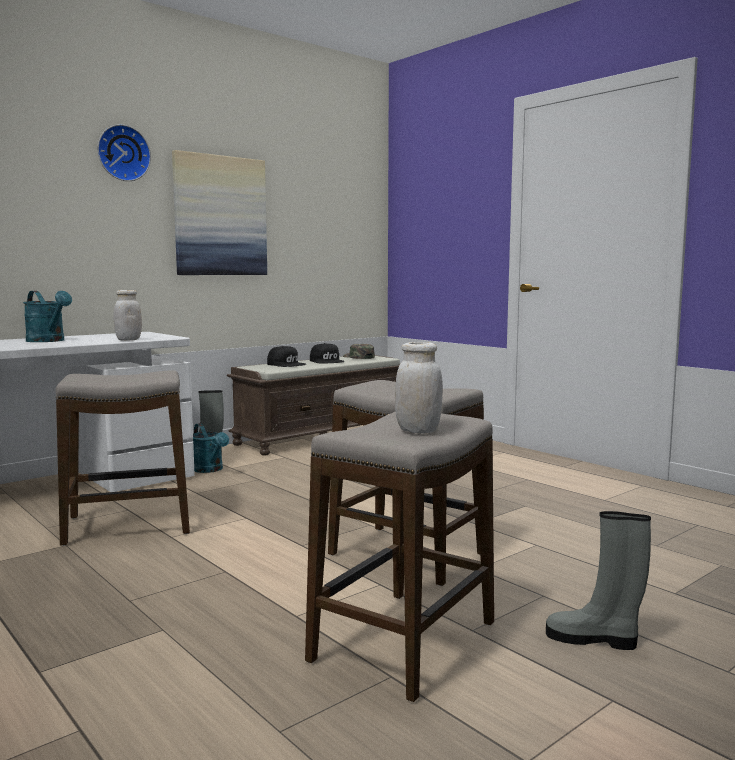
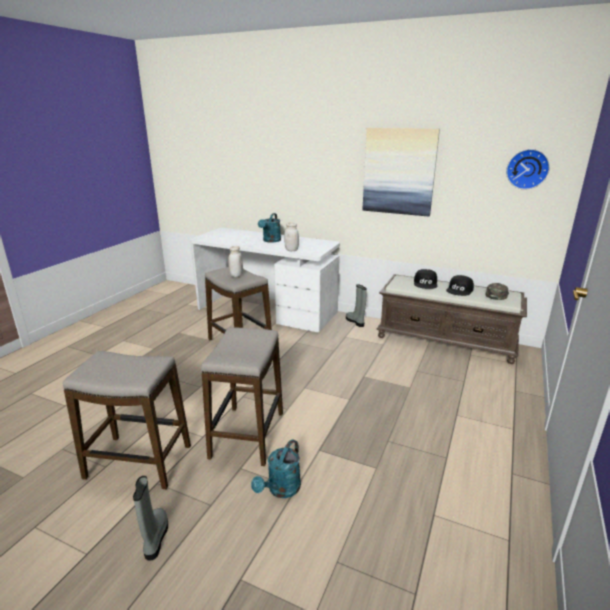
camera: 65 degrees right, 15 degrees up
(122, 153) = (336, 132): wall clock -> wall clock (527, 169)
(209, 470) = (335, 332): turquoise watering can -> turquoise watering can (281, 490)
(418, 431) = (115, 372): white jar -> white jar (236, 275)

